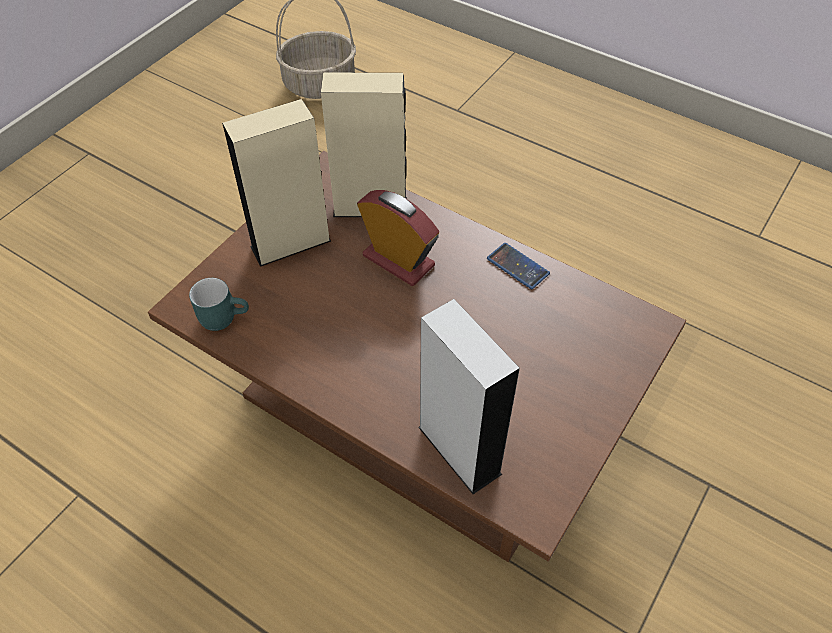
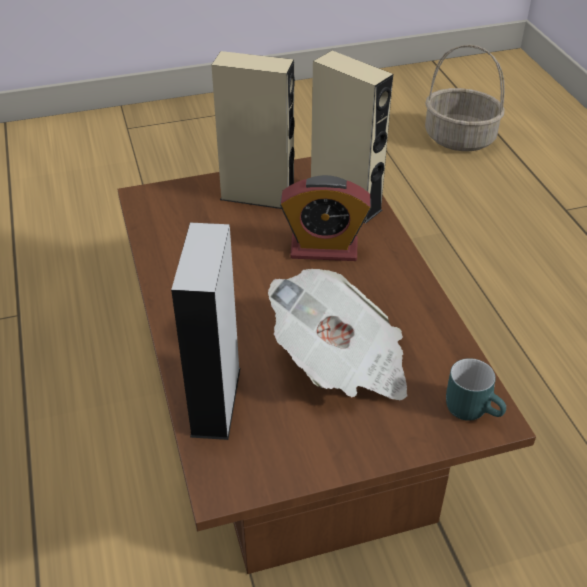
camera: 40 degrees right, 10 degrees down
(224, 316) = (159, 217): turquoise mug -> turquoise mug (473, 408)
(398, 261) = (324, 249): alarm clock -> alarm clock turned 105 degrees clockwise
(514, 352) = (341, 363): none -> newspaper
(517, 266) = (419, 305): phone -> none

